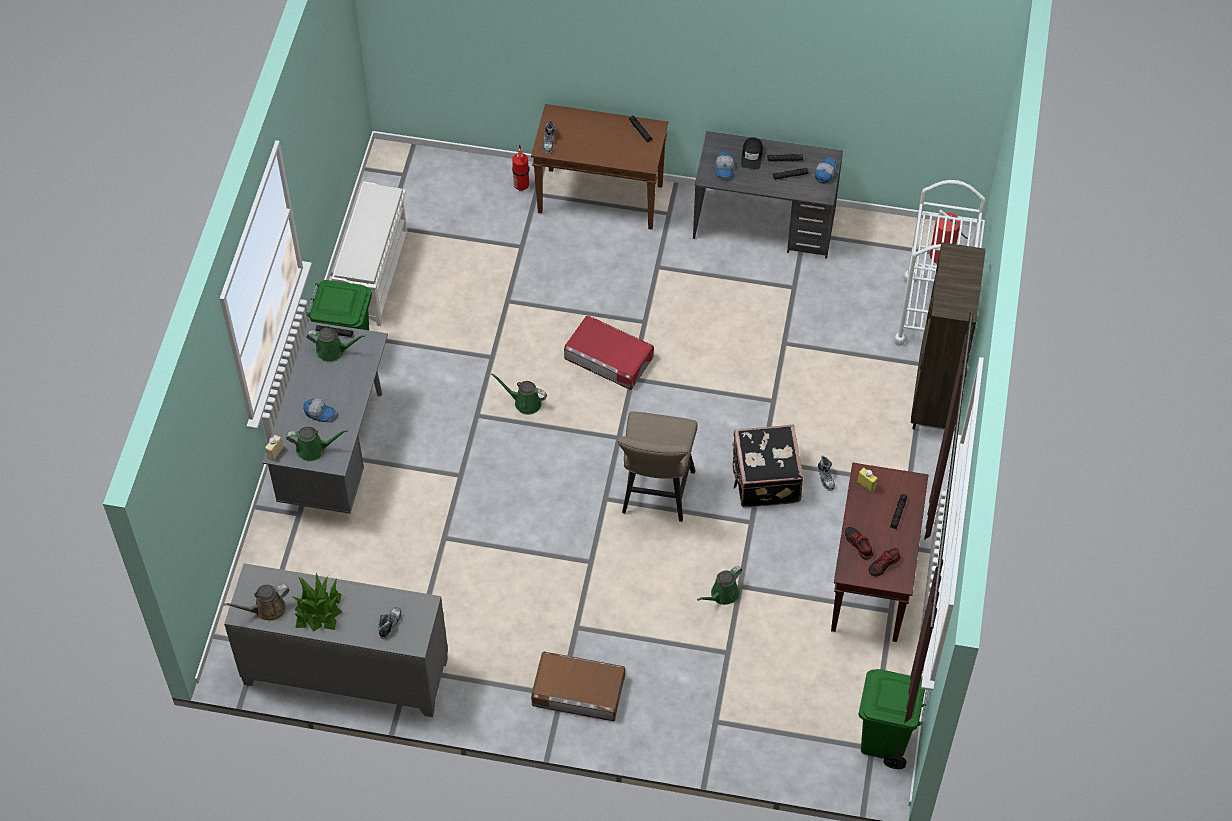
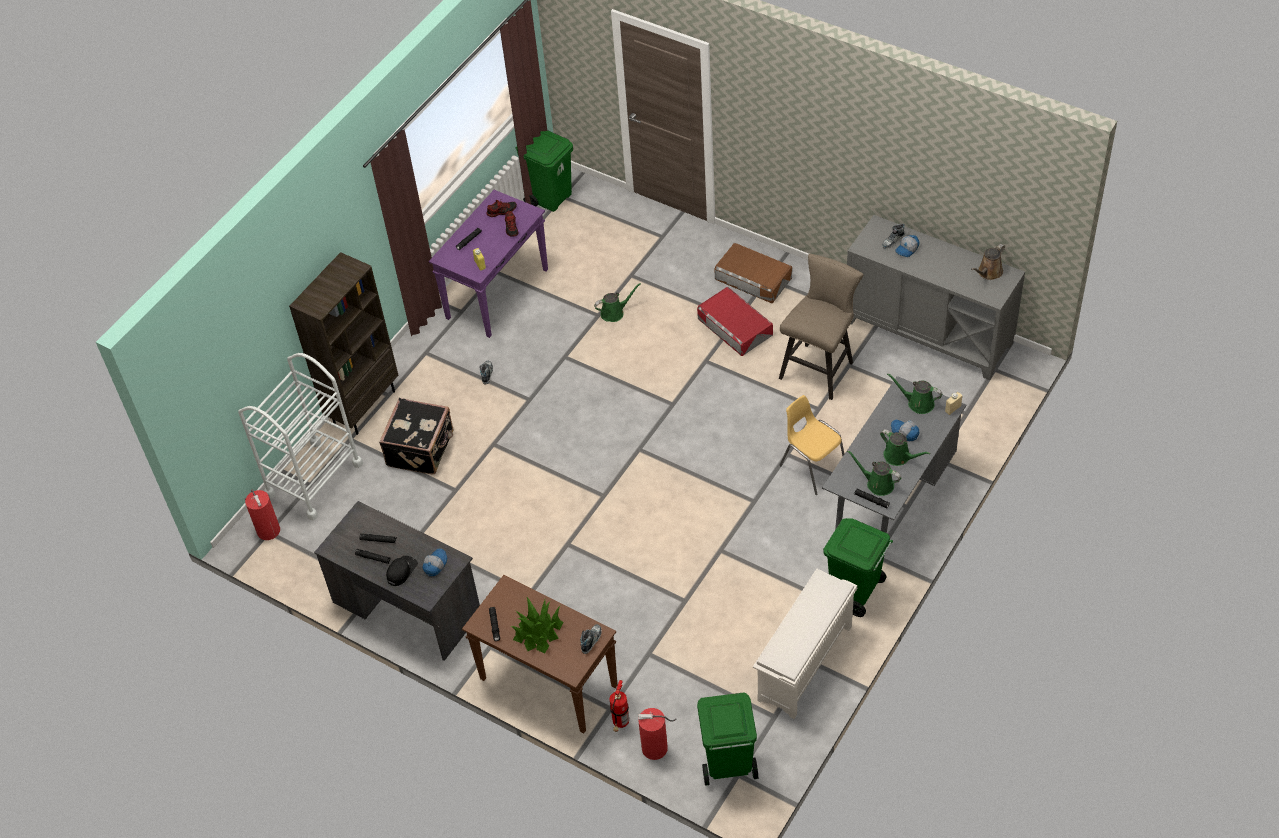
camera: 155 degrees left, 5 degrees down
(266, 609) = (988, 273): brown watering can -> brown watering can turned 135 degrees clockwise
(318, 609) = (947, 263): potted plant -> potted plant (538, 632)
(415, 179) = (728, 765): none -> green trash can
(429, 468) = (812, 467): none -> yellow chair
(482, 175) = (656, 748): none -> fire extinguisher
(525, 402) = (707, 500): green watering can -> green watering can (899, 456)
(608, 357) = (615, 520): red storage box -> red storage box (735, 326)
(656, 496) = (630, 395): beige stool -> beige stool (819, 368)
(764, 479) = (536, 385): black suitcase -> black suitcase (421, 449)
(824, 173) = (345, 534): cap -> cap (907, 249)
(872, 582) = (497, 293): brown console table -> purple console table

